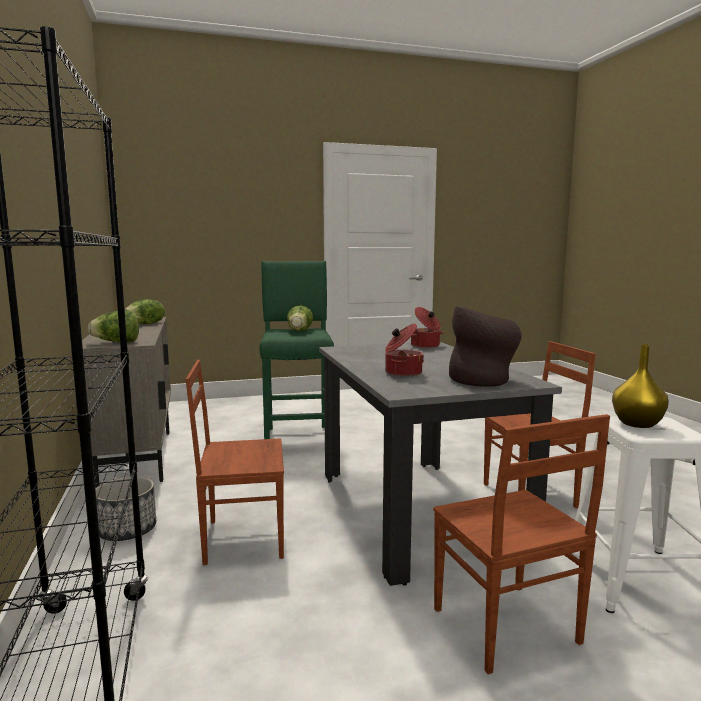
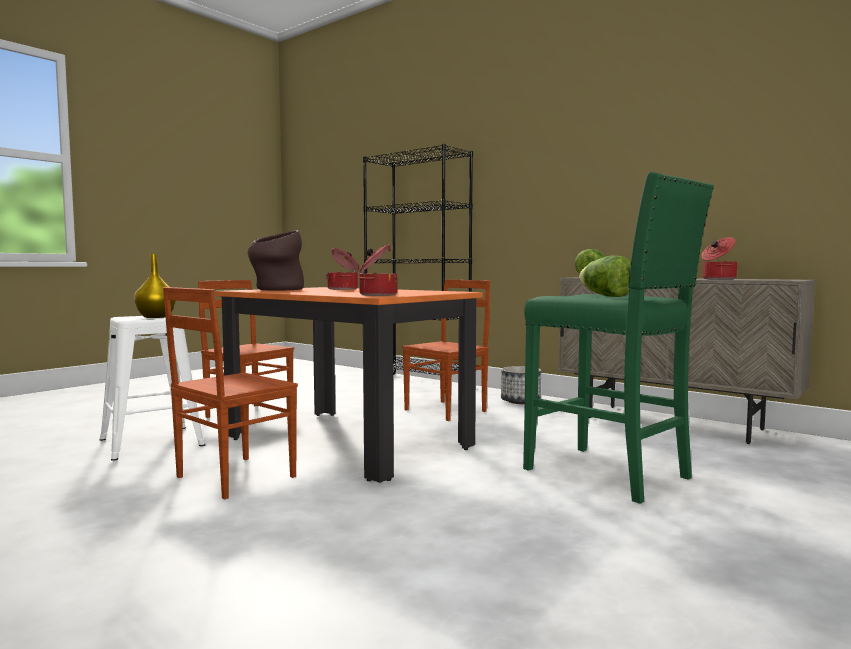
camera: 145 degrees right, 5 degrees down
(145, 324) = (718, 279): lettuce -> cooking pot
(416, 512) = (347, 442): grey dining table -> orange dining table

